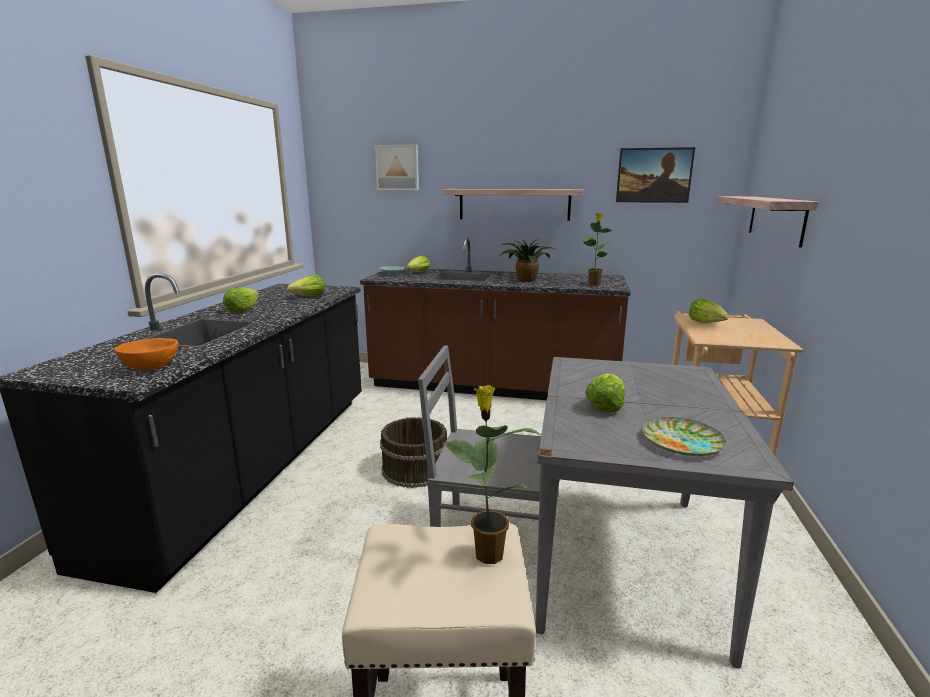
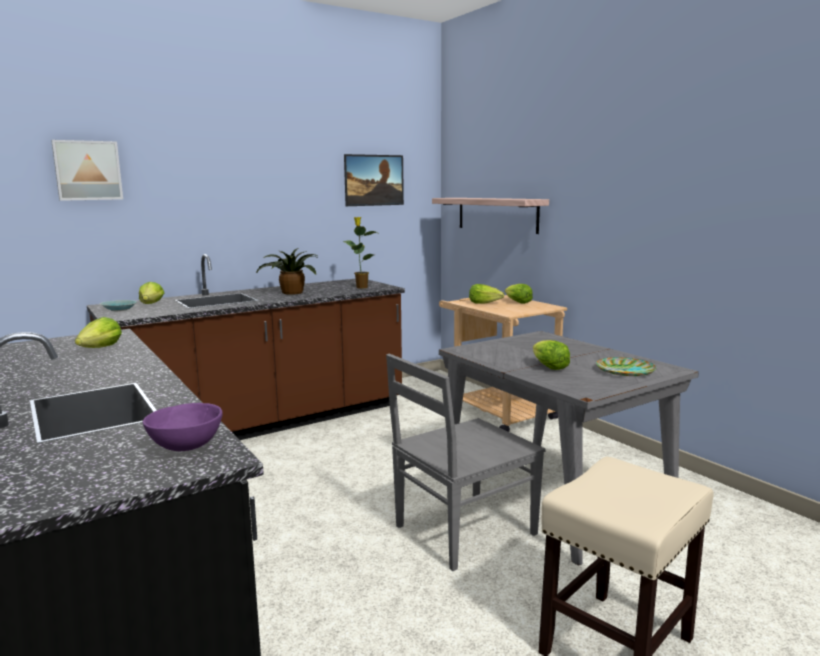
camera: 45 degrees left, 5 degrees down
(151, 368) = (185, 447): orange bowl -> purple bowl
(242, 310) = (58, 379): lettuce -> lettuce (517, 302)
(414, 469) = (313, 518): brown bucket -> none
(487, 553) = (632, 472): potted plant -> none
(514, 204) = (246, 212): shelf -> none

